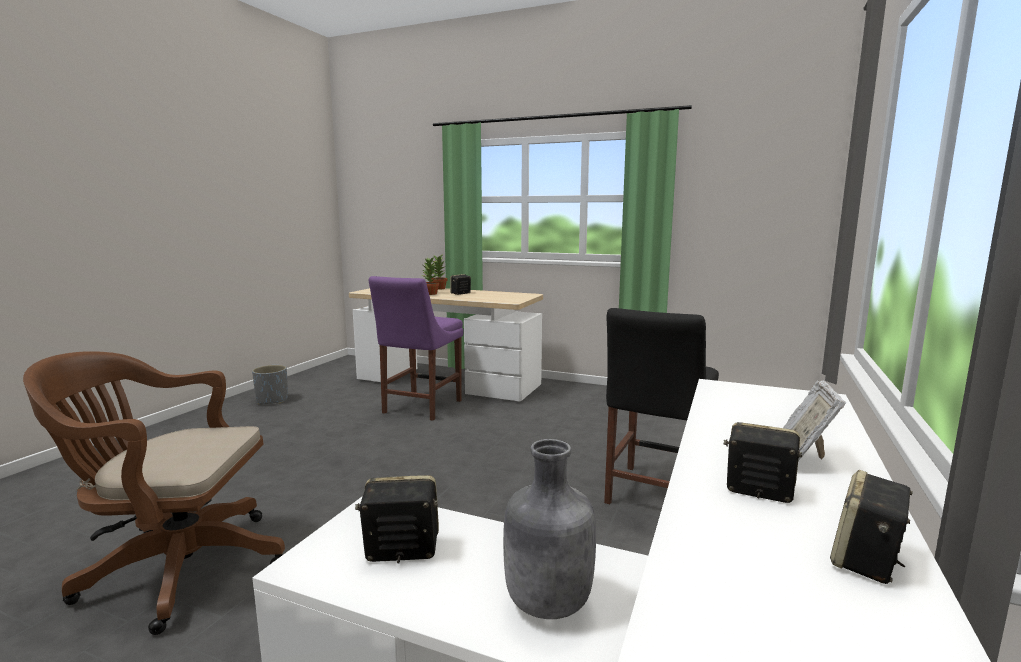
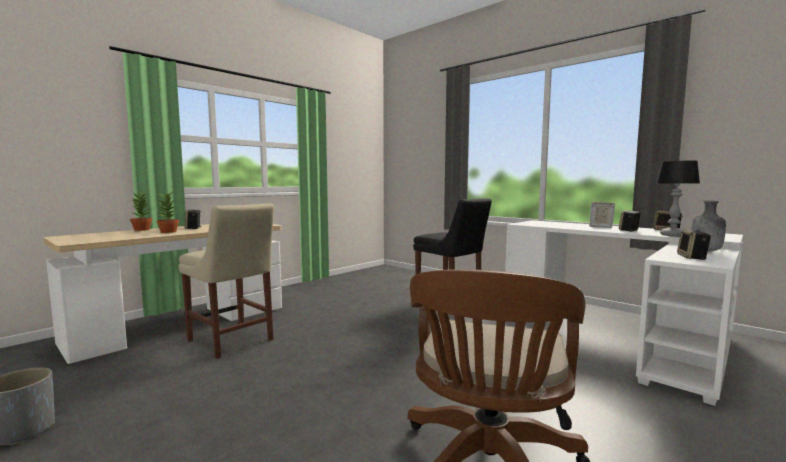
camera: 70 degrees left, 5 degrees down
(420, 408) = (232, 341): purple chair -> beige chair
(702, 547) = (672, 235): none -> table lamp

